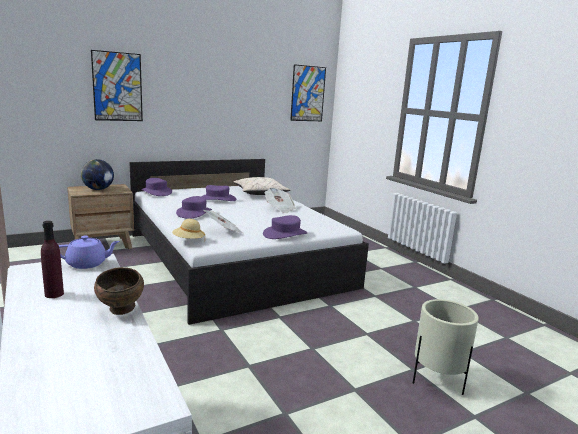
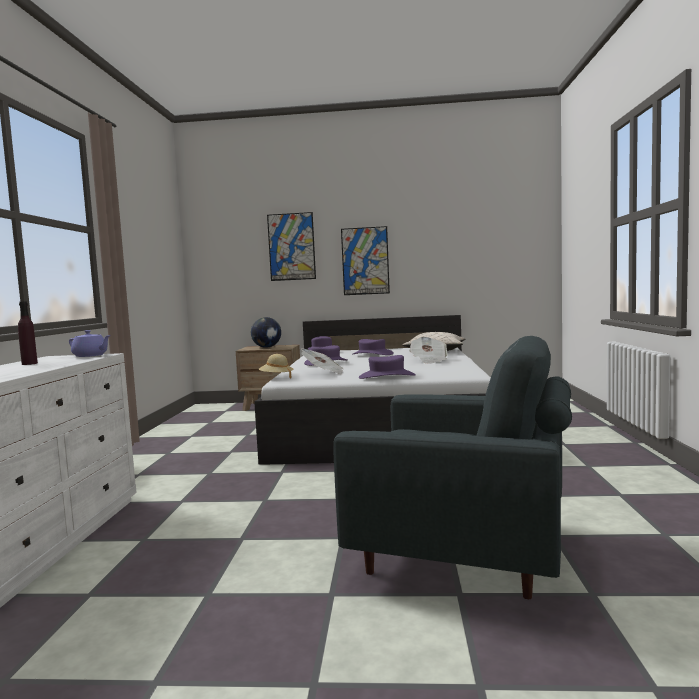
camera: 35 degrees right, 10 degrees down
(121, 311) = (40, 369): brown bowl -> none
(308, 93) = (518, 230): picture -> picture (365, 261)
(437, 381) = (463, 552): beige planter -> grey armchair

